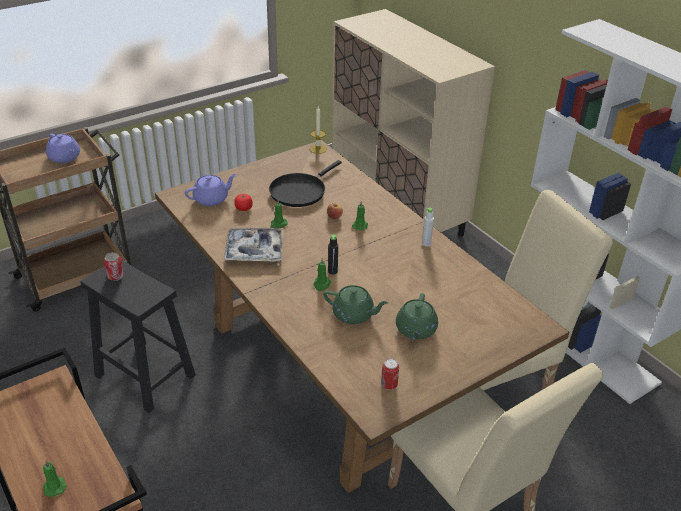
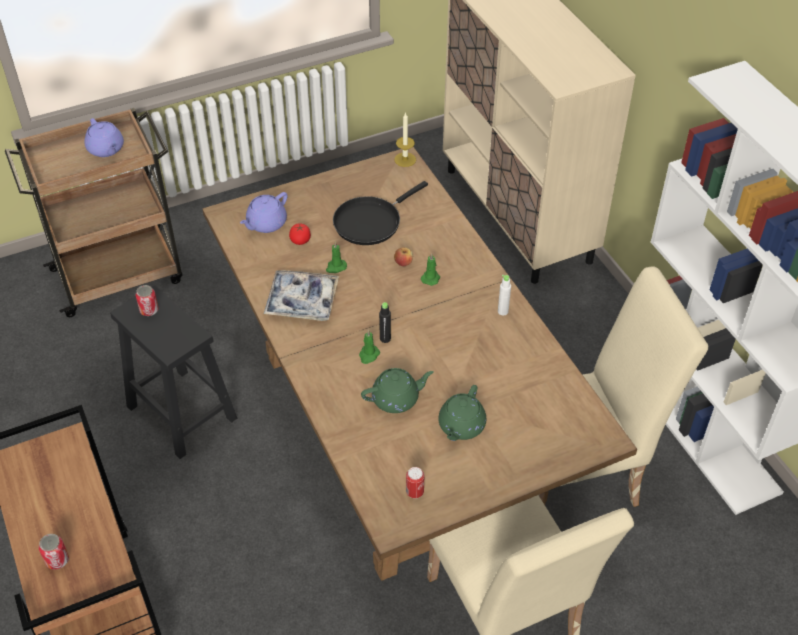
camera: 10 degrees right, 10 degrees up
(54, 486) = (57, 560): green candle -> can
(212, 199) = (266, 224): purple teapot -> purple teapot turned 150 degrees clockwise
(354, 314) = (396, 399): green teapot -> green teapot turned 45 degrees counterclockwise

